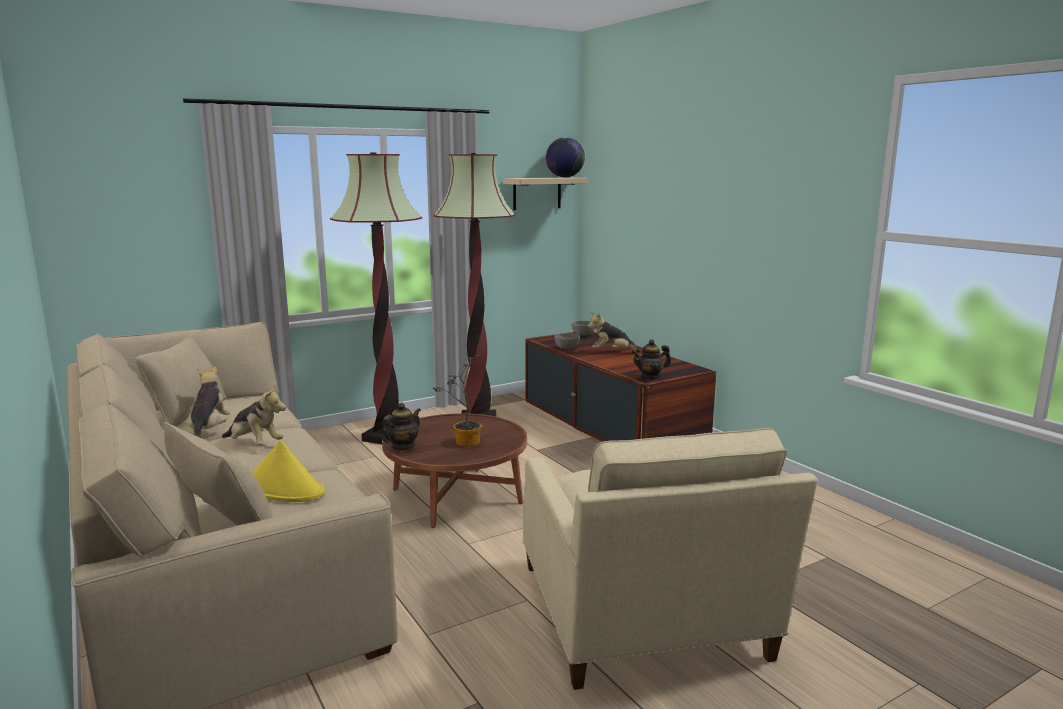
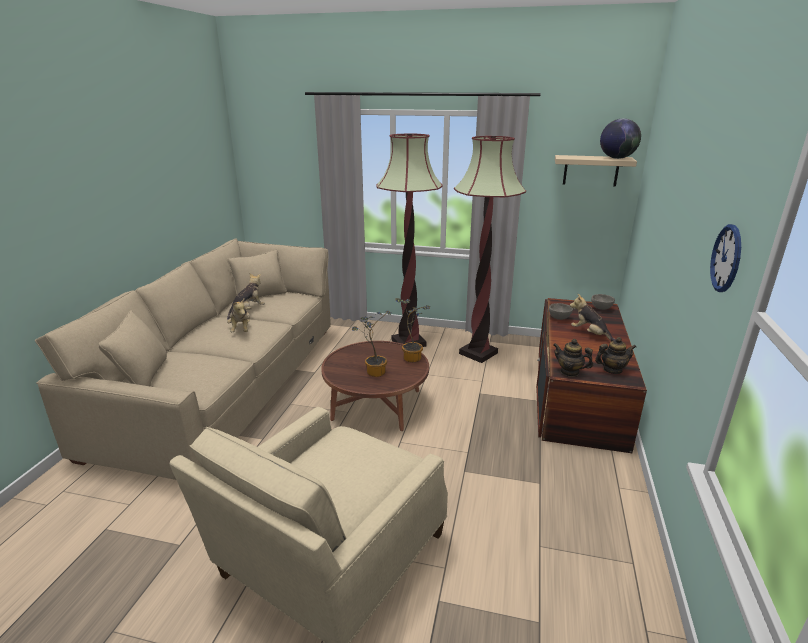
camera: 45 degrees right, 10 degrees up
(284, 489) = (194, 365): yellow hat -> none
(402, 447) = (337, 359): teapot -> teapot (612, 370)
(479, 419) = (412, 356): none -> potted plant
(811, 213) = (726, 258): none -> wall clock

